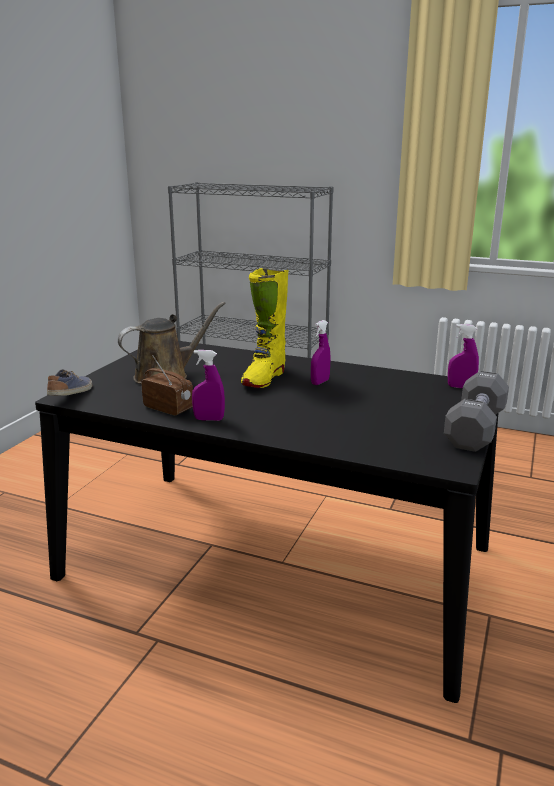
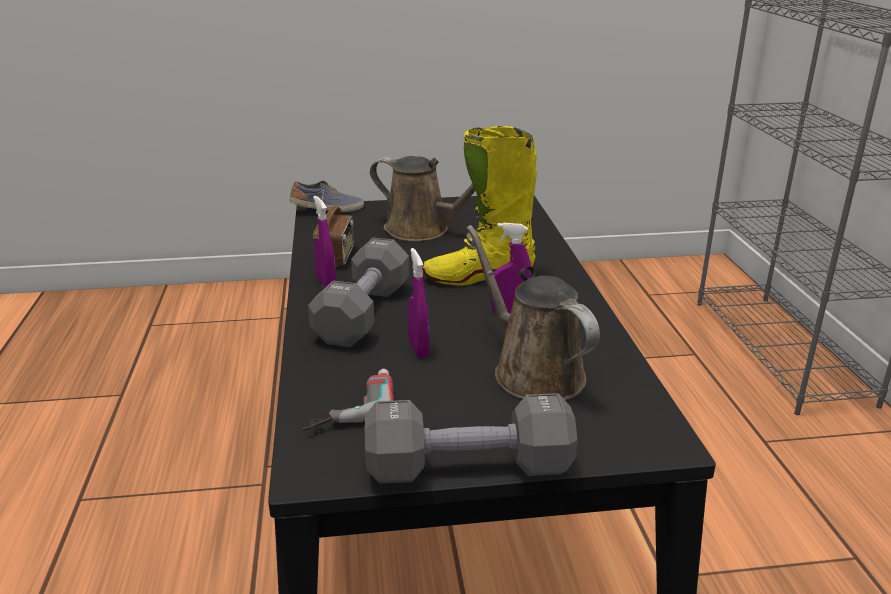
camera: 60 degrees right, 5 degrees up
(272, 417) = (363, 313): none -> grey dumbbell
(388, 443) = (349, 405): none -> power drill
(393, 394) = (532, 372): none -> brown watering can
(460, 387) = (635, 424): purple spray bottle -> purple spray bottle (418, 348)

